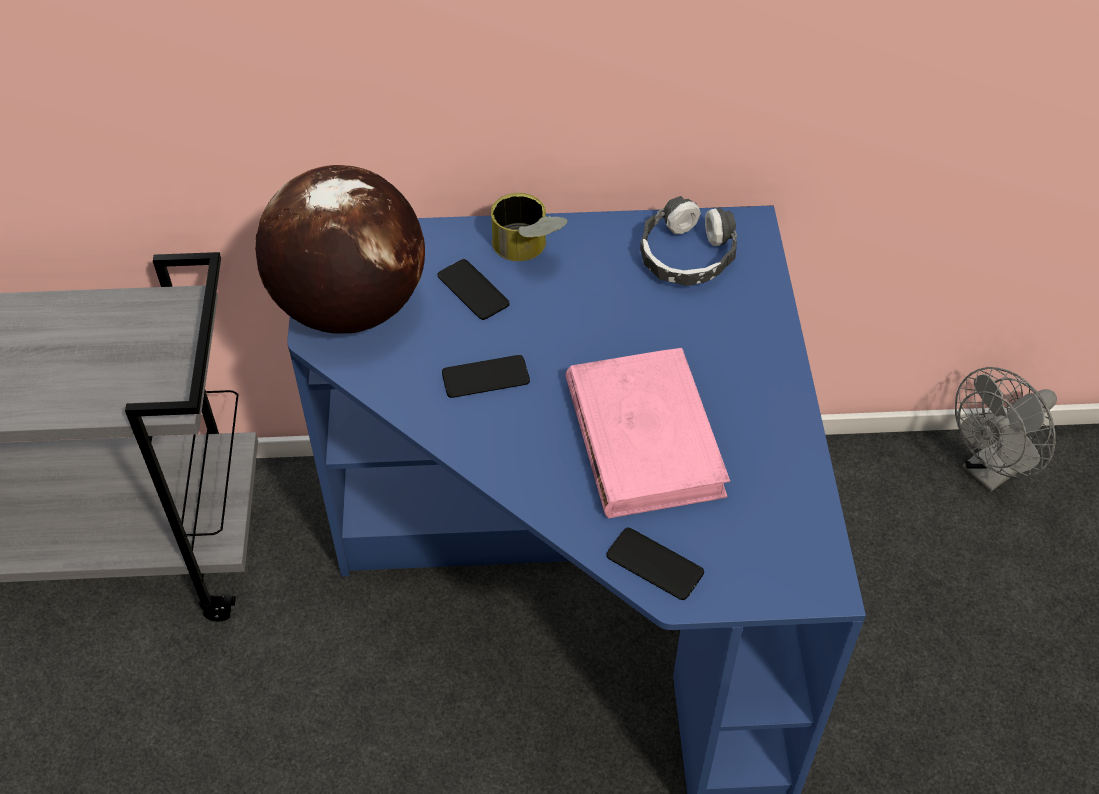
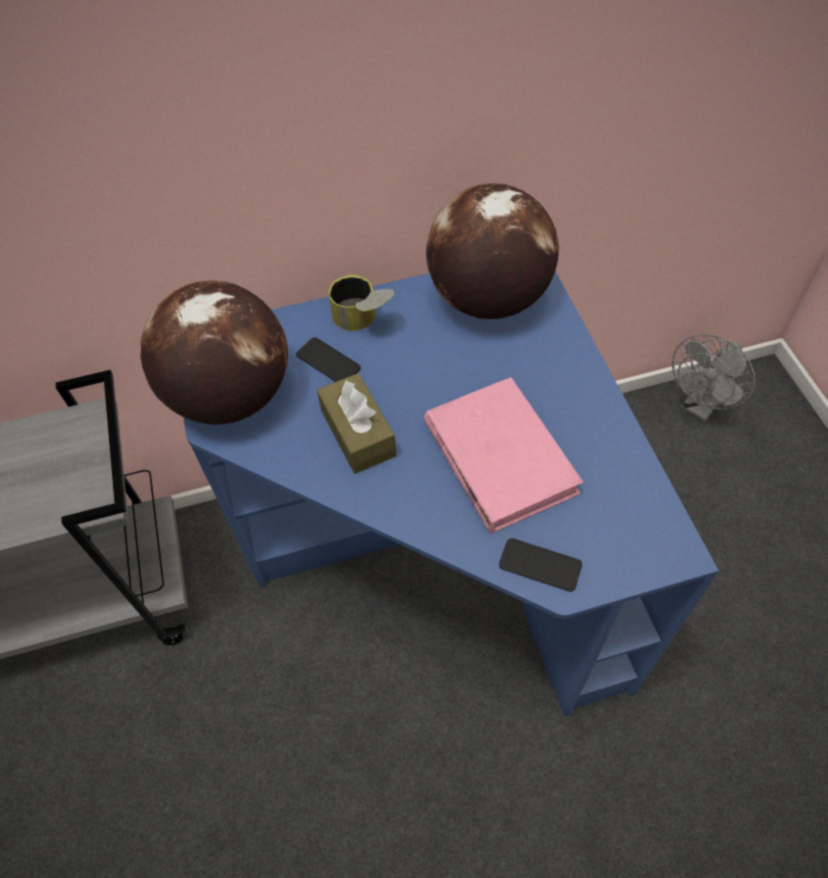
camera: 10 degrees left, 5 degrees up
(485, 377) = (358, 433): phone -> brown tissue box
(686, 255) = (488, 299): headphones -> globe

